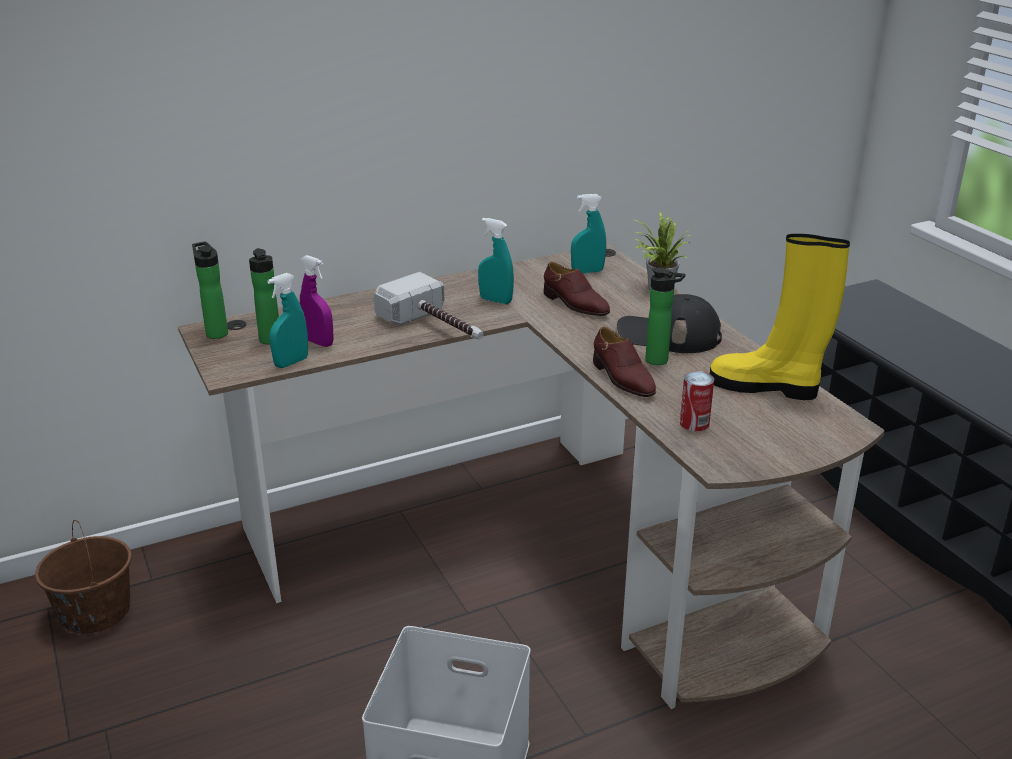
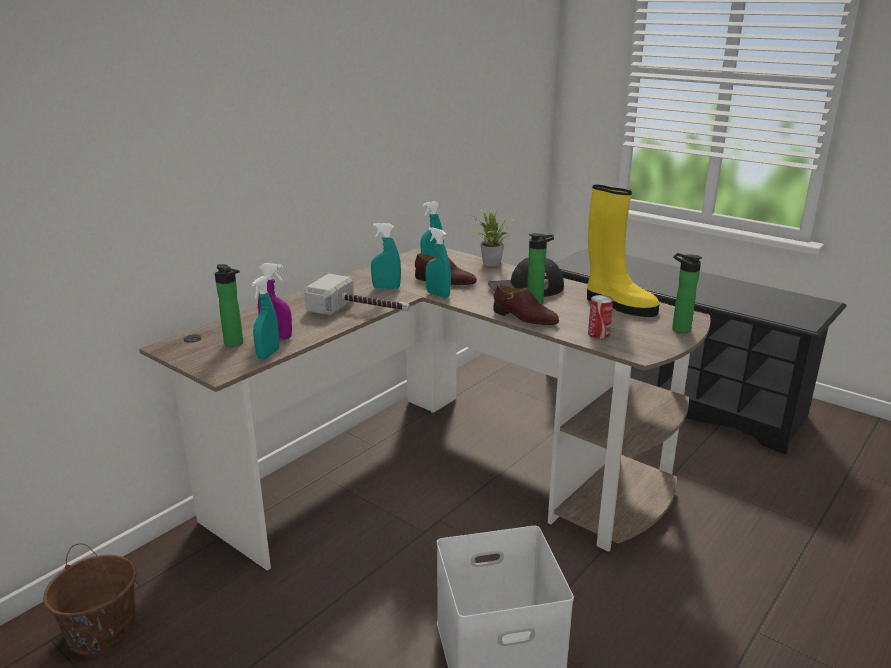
camera: 25 degrees left, 5 degrees down
(216, 332) = (181, 346): bottle -> bottle (678, 329)
(547, 323) = (438, 295): none -> turquoise spray bottle
(766, 387) = (618, 305): yellow boot -> yellow boot turned 135 degrees counterclockwise

